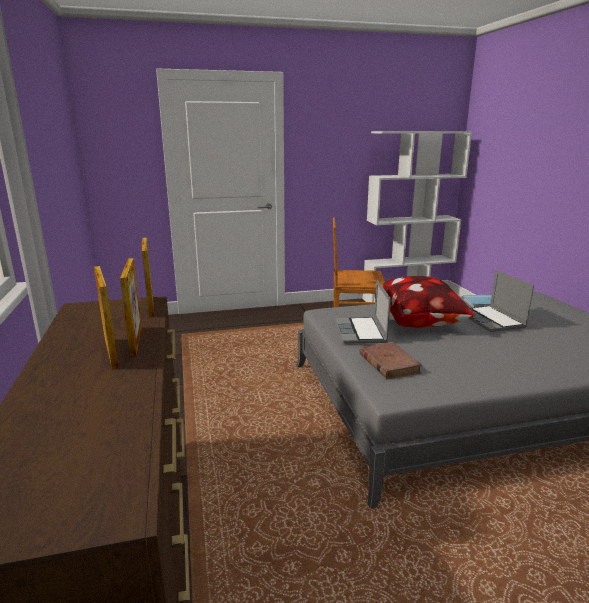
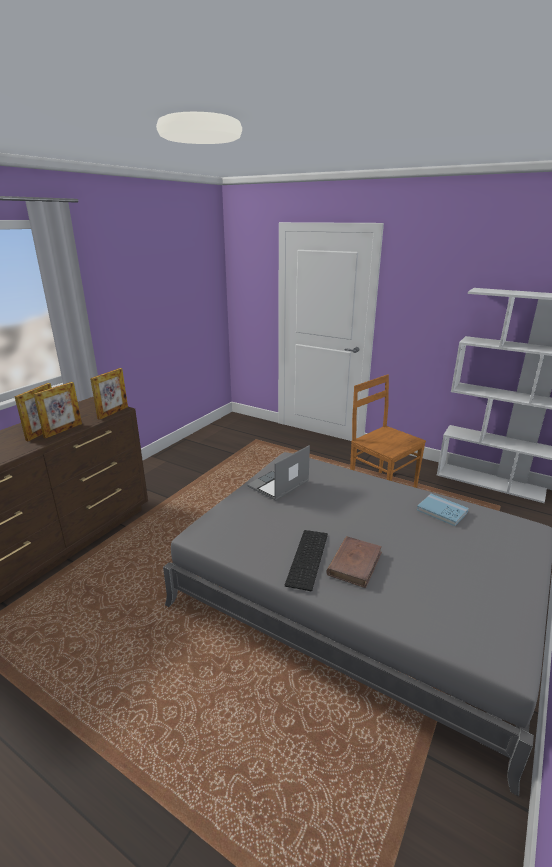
camera: 45 degrees right, 5 degrees up
(389, 363) = (243, 515): brown book -> brown book (354, 563)
(421, 322) = (337, 499): pillow -> none
(492, 320) = (402, 527): laptop -> none
(496, 364) = (309, 559): none -> keyboard

